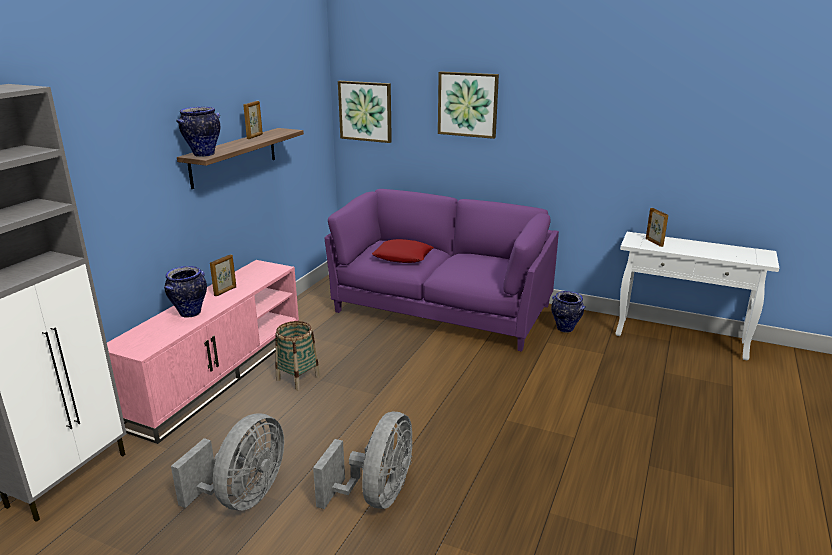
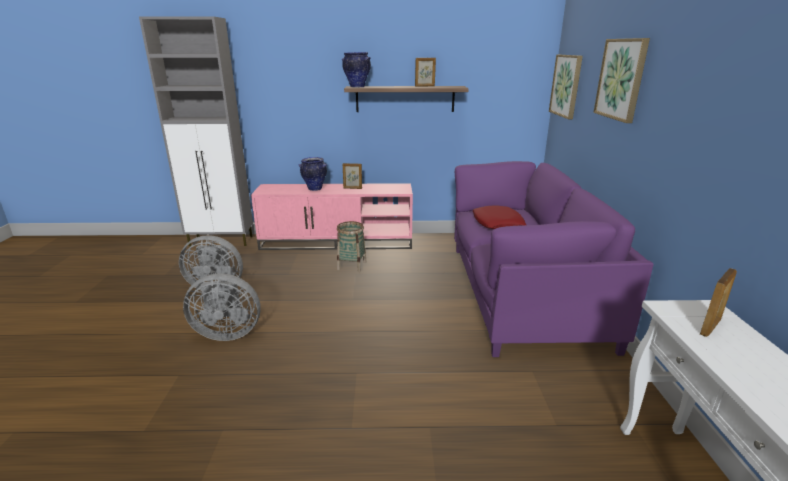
camera: 65 degrees right, 0 degrees up
(565, 329) = (581, 380): vase -> none

